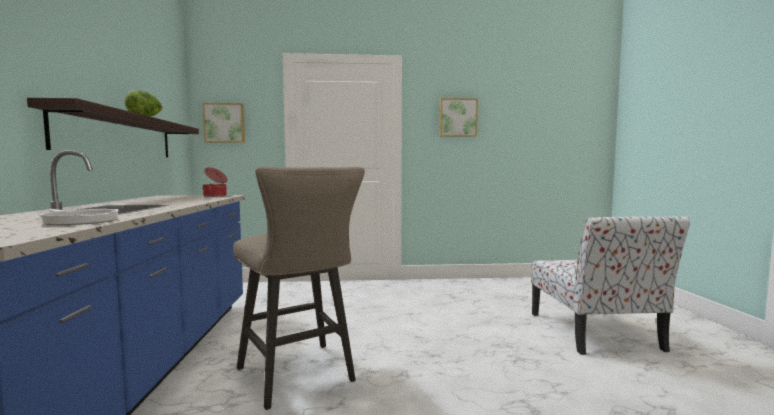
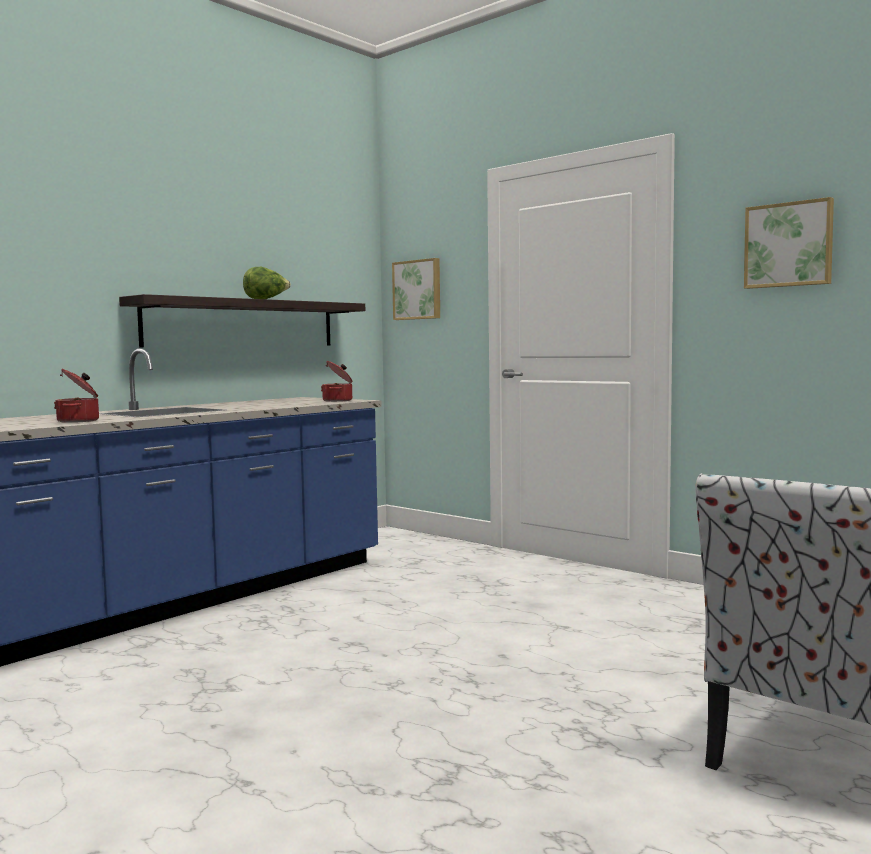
camera: 45 degrees right, 0 degrees up
(79, 221) = (79, 421): frying pan -> cooking pot
(299, 377) = (290, 648): beige stool -> none

